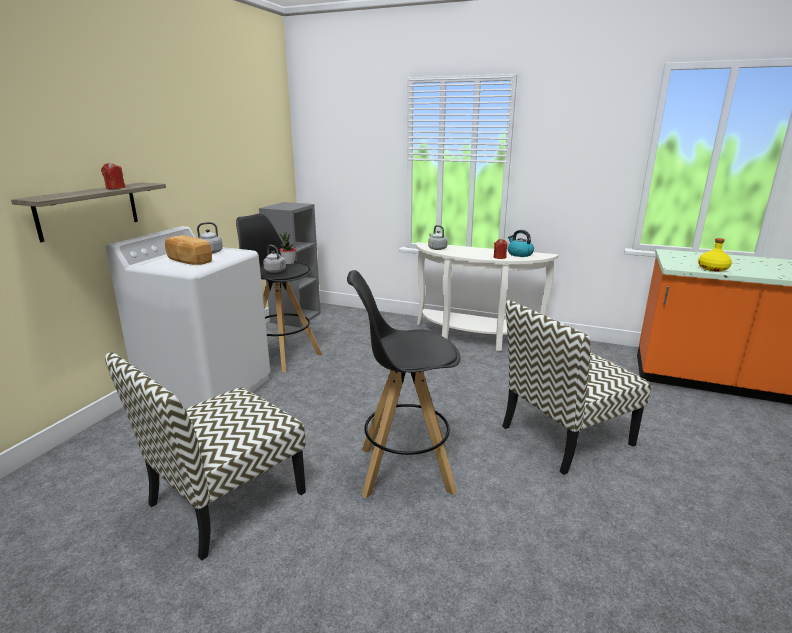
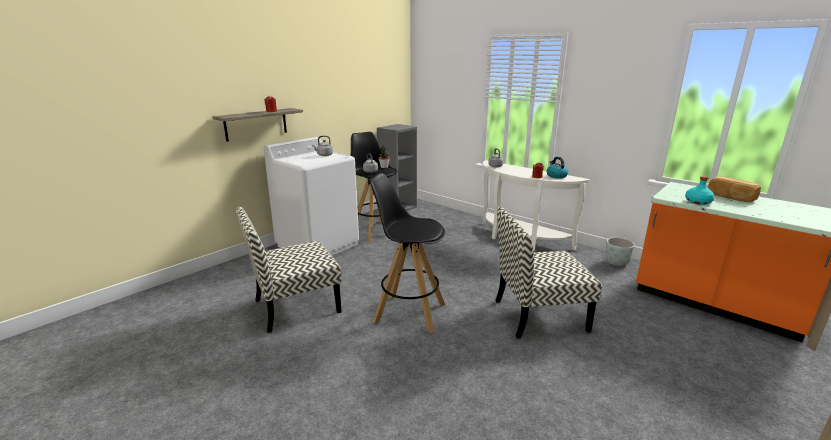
camera: 20 degrees right, 0 degrees up
(188, 261) = (308, 159): bread -> bread (730, 197)
(597, 351) = (617, 263): none -> grey planter
(712, 269) = (697, 202): yellow bottle -> turquoise bottle

